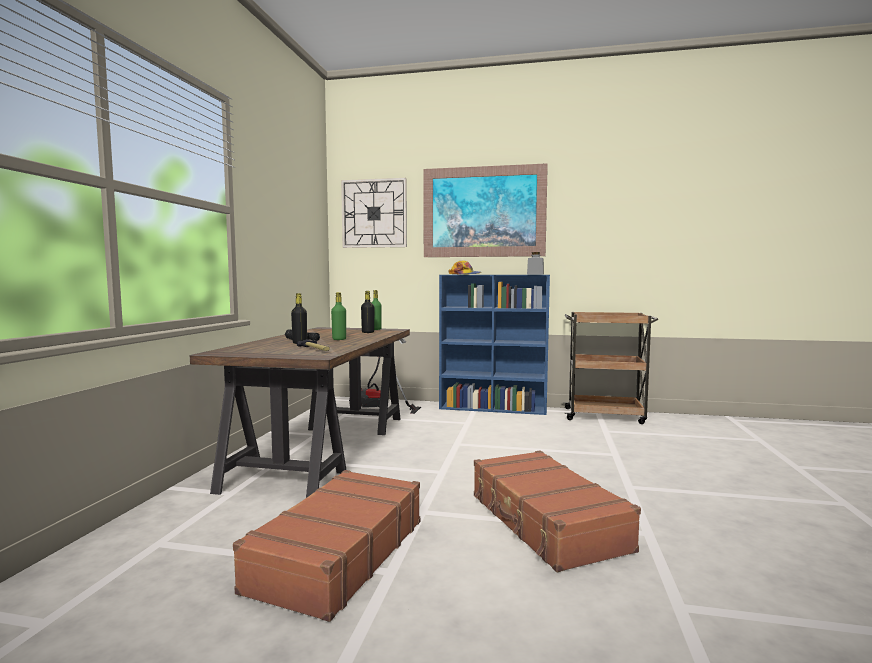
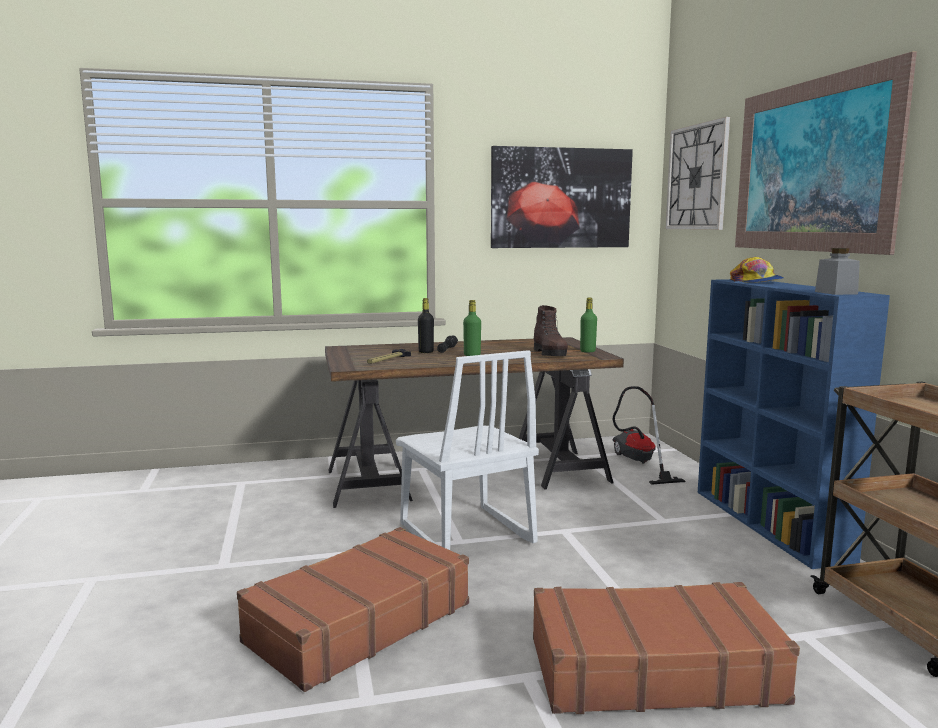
camera: 65 degrees right, 5 degrees up
(293, 218) = (561, 198): none -> picture
(337, 555) = (244, 539): brown suitcase -> brown suitcase (652, 669)
(368, 332) = (550, 353): black bottle -> brown boot
(433, 468) = (465, 535): none -> white chair

